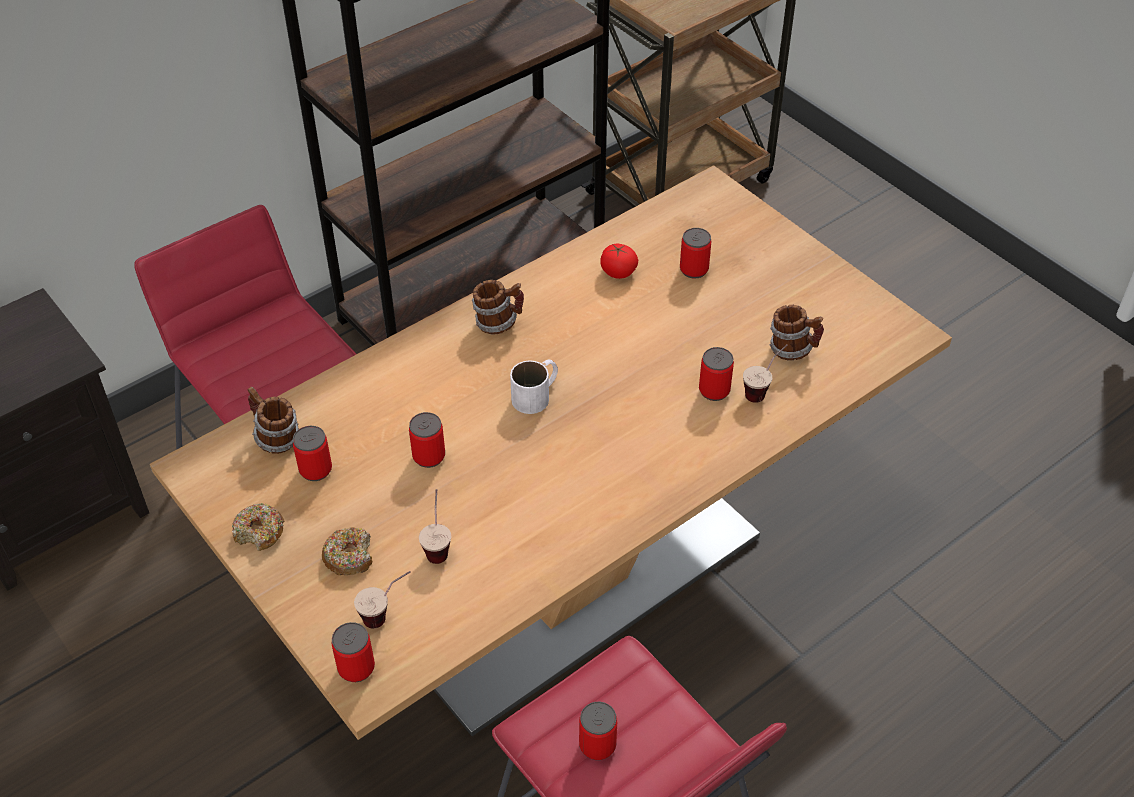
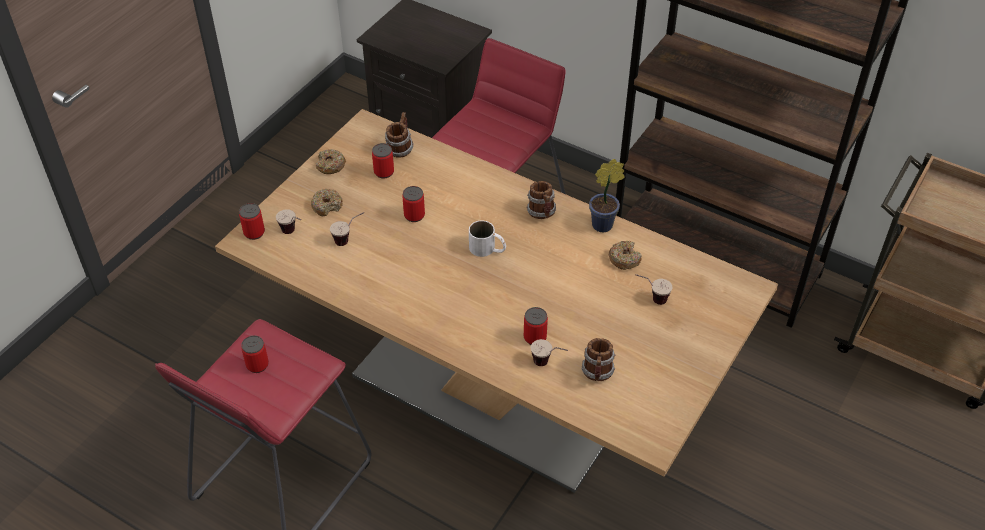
camera: 70 degrees right, 0 degrees up
(550, 271) = (605, 224): none -> potted plant
(618, 272) = (624, 259): tomato -> donut
(694, 269) = (651, 299): can -> cup

